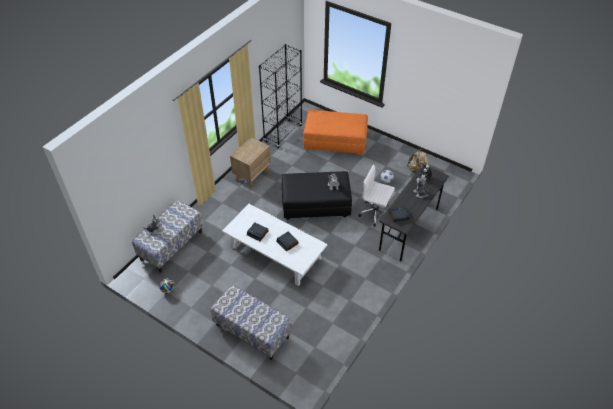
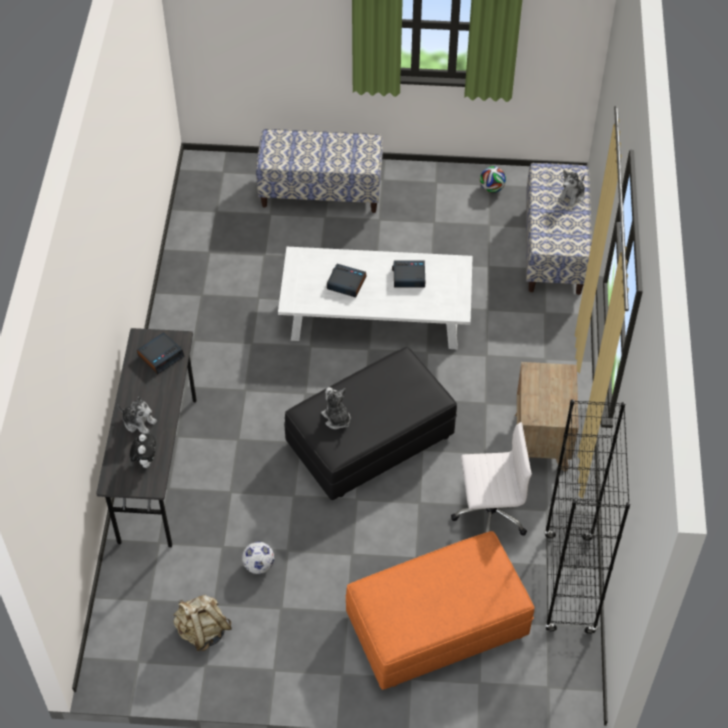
camera: 150 degrees right, 5 degrees up
(375, 213) = (241, 474): white office chair -> white office chair (488, 515)

